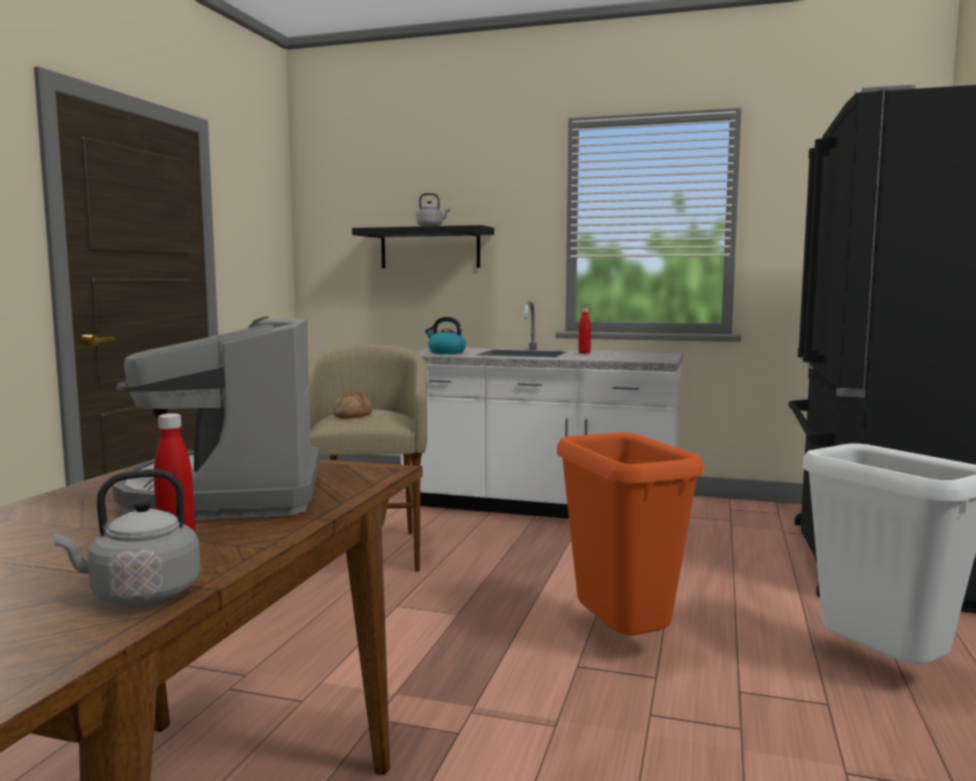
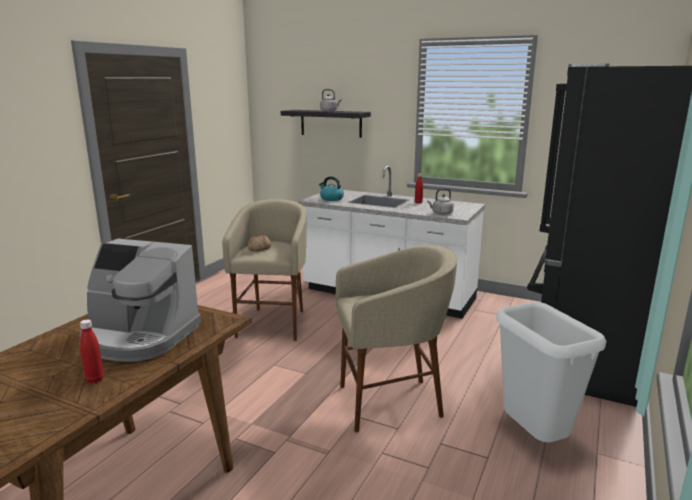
camera: 10 degrees right, 10 degrees up
(139, 595) = (62, 415): grey kettle -> grey kettle (441, 213)
(229, 494) = (139, 337): coffee machine -> coffee machine turned 75 degrees counterclockwise
(624, 642) = (390, 403): orange trash can -> beige stool

